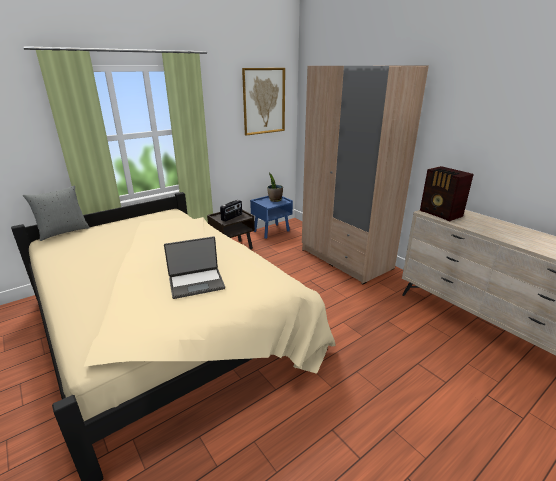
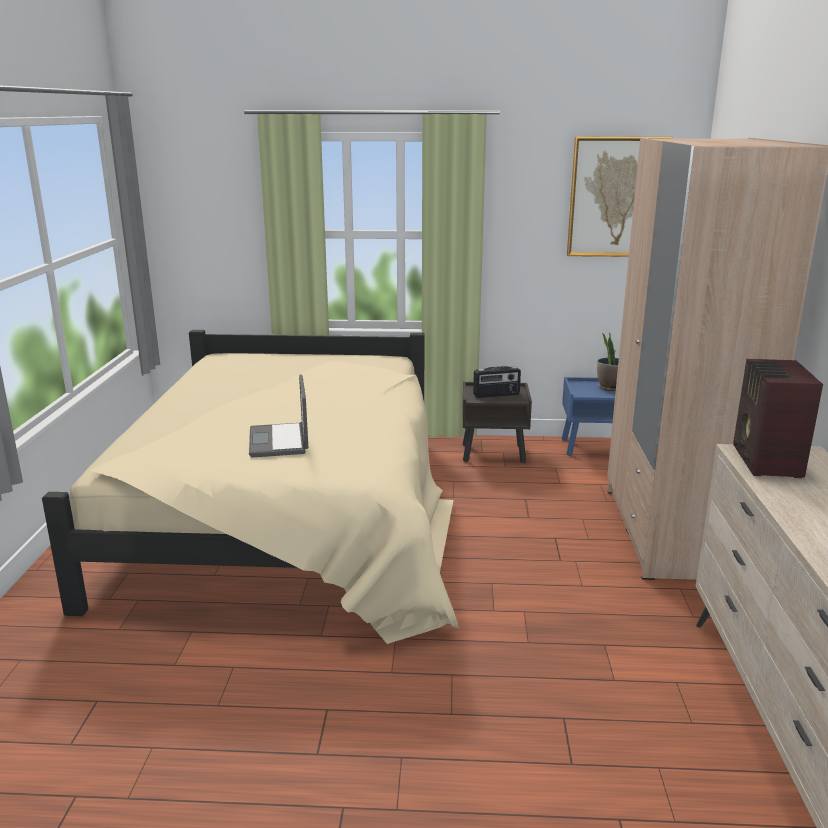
camera: 40 degrees right, 5 degrees down
(63, 232) = (244, 352): grey pillow -> none
(196, 283) = (280, 441): laptop -> laptop turned 60 degrees clockwise

